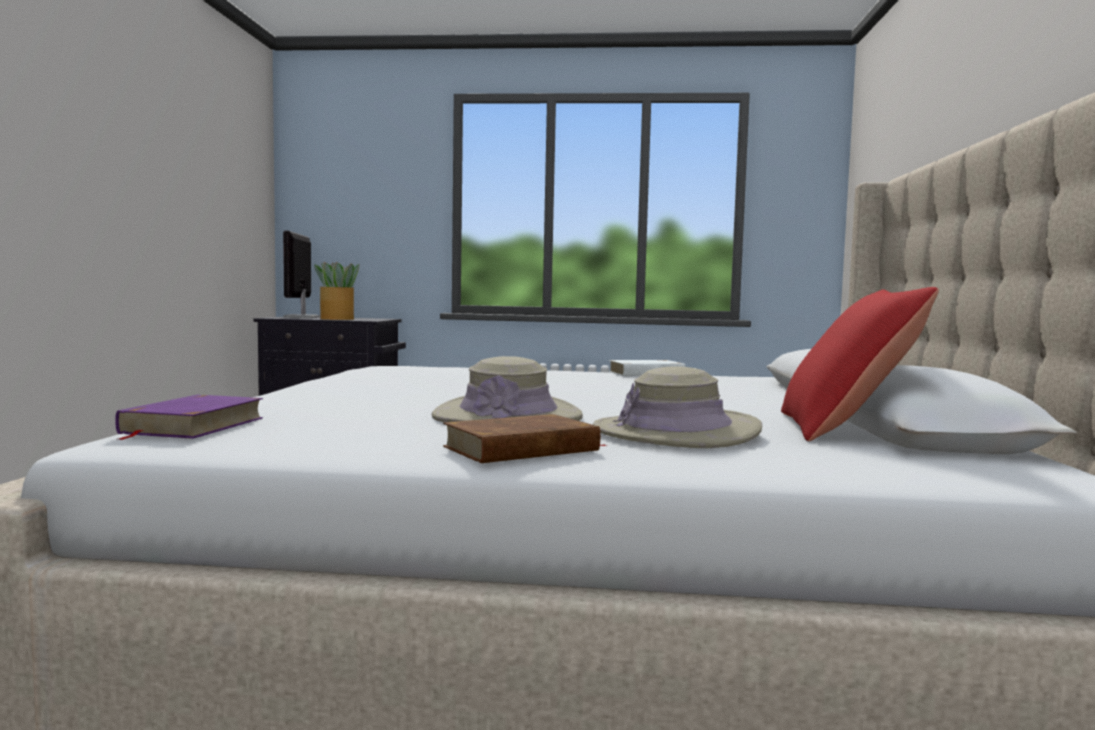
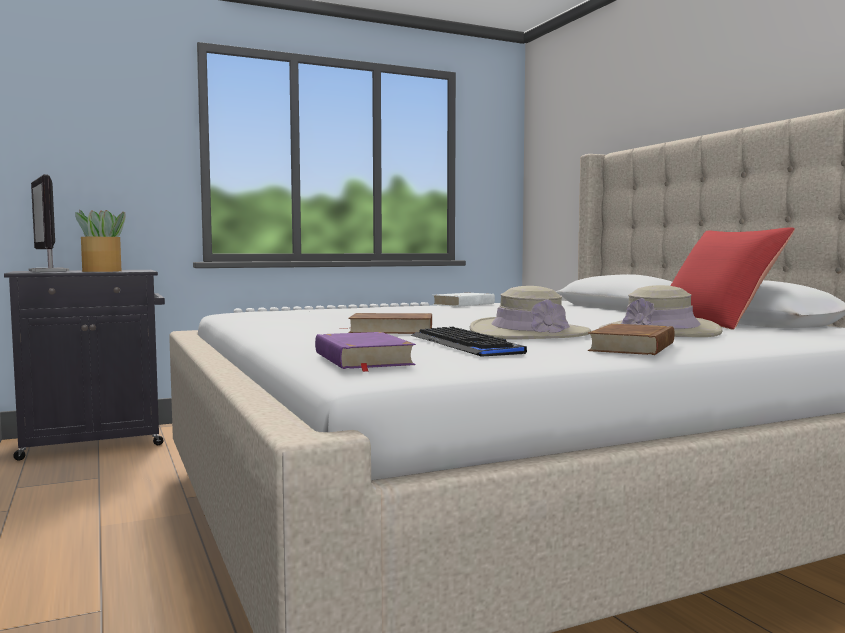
camera: 30 degrees left, 0 degrees up
(367, 422) = (464, 345): none -> keyboard
(397, 397) = (391, 330): none -> brown book

